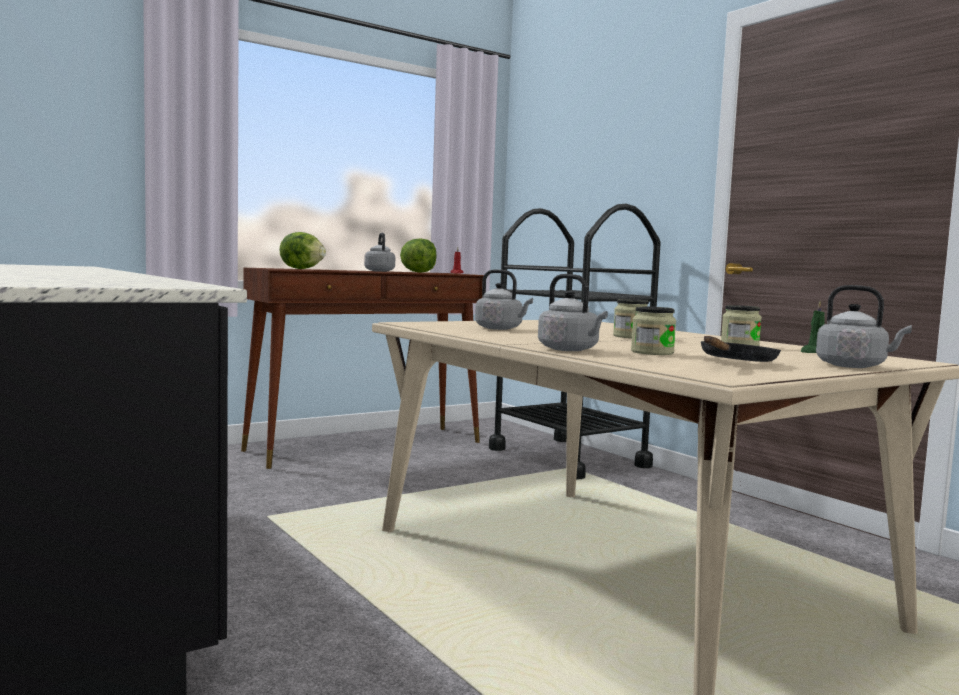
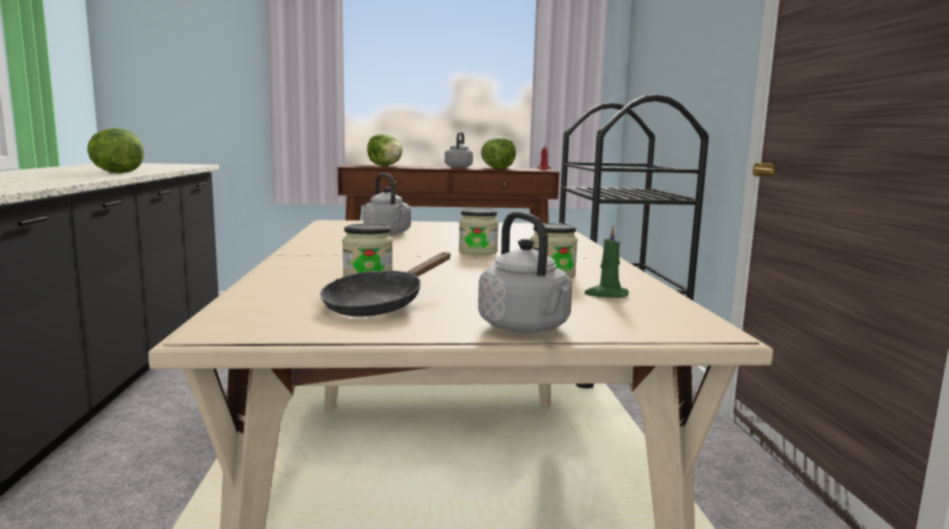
camera: 30 degrees right, 5 degrees up
(104, 272) = (116, 173): none -> lettuce
(570, 350) = (295, 267): grey kettle -> none
(735, 363) = (380, 304): black frying pan -> black frying pan turned 150 degrees clockwise

